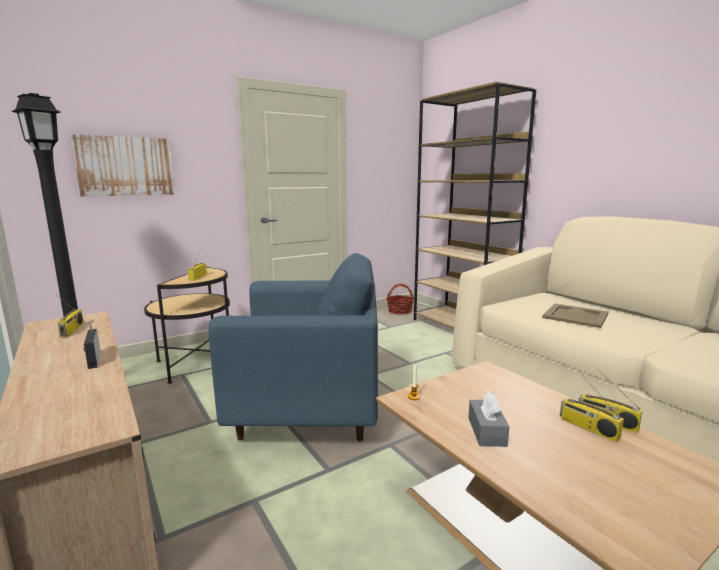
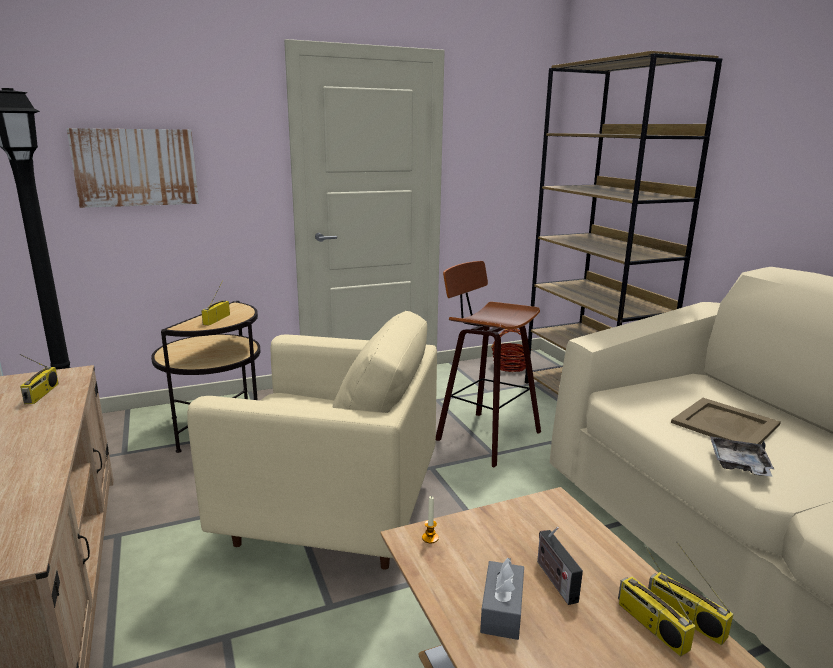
camera: 10 degrees right, 5 degrees up
(93, 359) = (45, 445): radio -> radio (554, 579)
(306, 413) = (330, 517): blue armchair -> beige armchair
(398, 353) = (484, 436): none -> stool
(597, 335) = (739, 465): none -> grey tray

